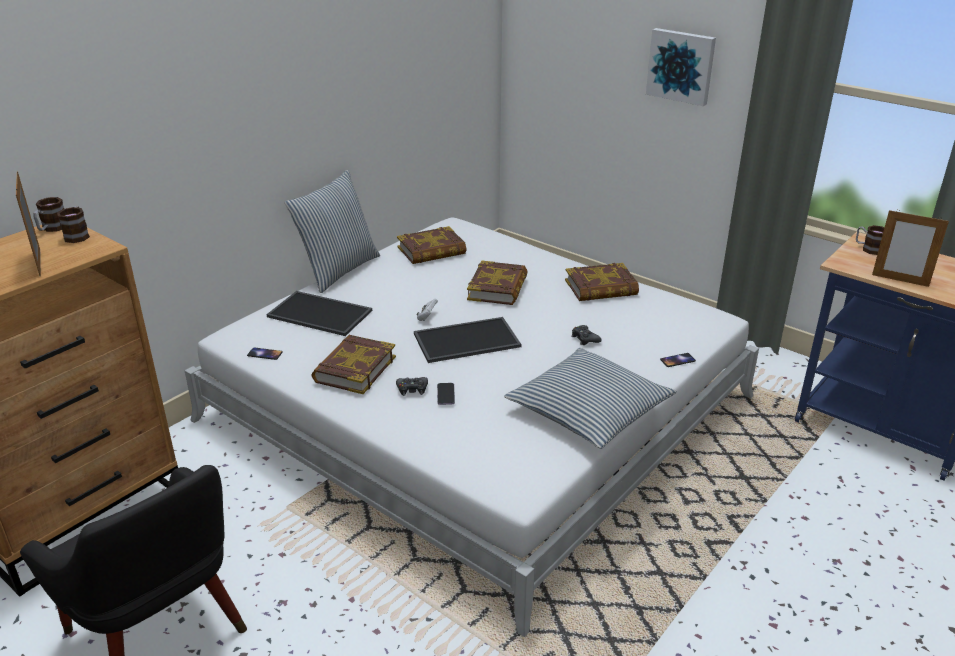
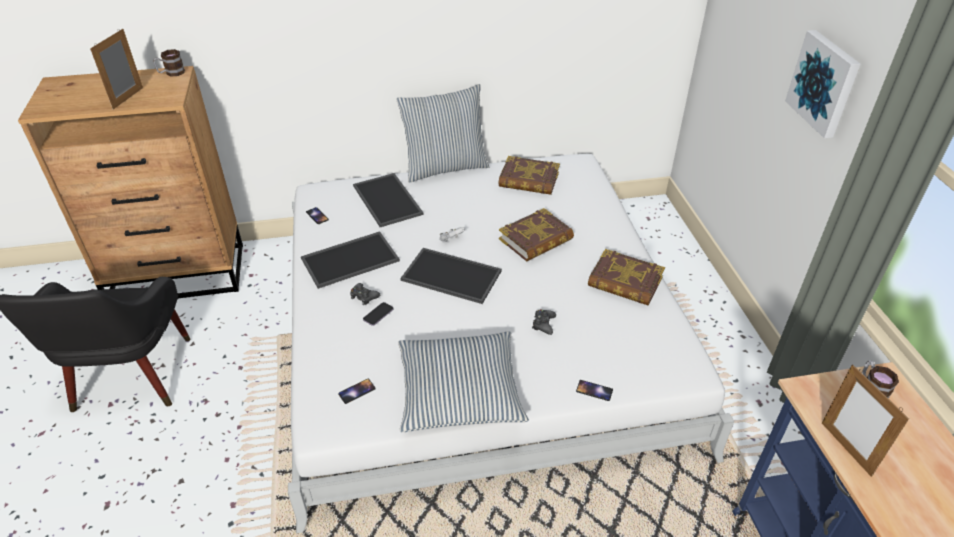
camera: 40 degrees right, 10 degrees up
(78, 235) = (175, 84): mug -> none
(354, 369) = (350, 258): book -> tray
(509, 454) = (357, 391): none -> phone

